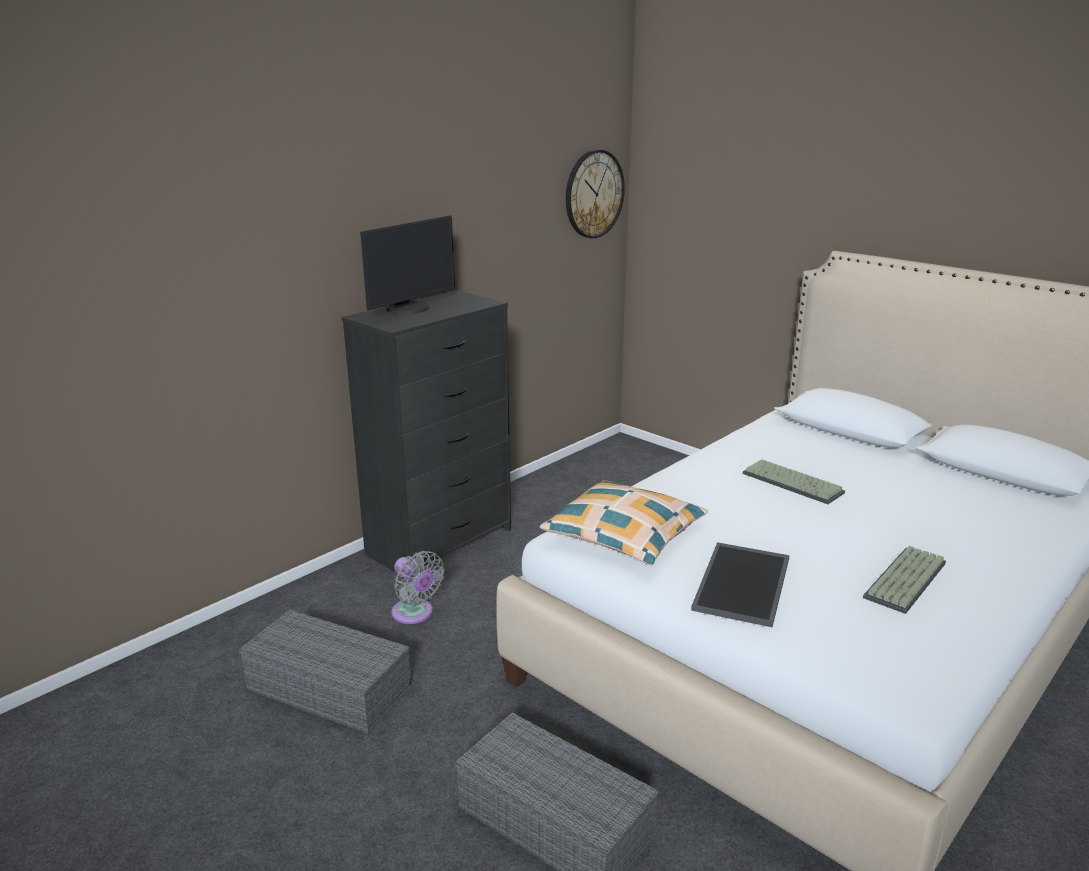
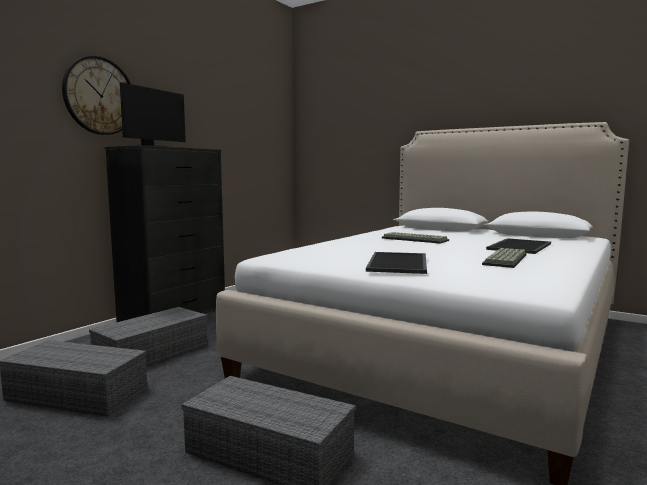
camera: 10 degrees left, 15 degrees down
(415, 614) = (153, 352): grey fan -> grey storage box
(594, 194) = (272, 117): wall clock -> wall clock (99, 96)
(624, 534) = (309, 254): pillow -> none
(948, 525) = (518, 246): none -> tray

